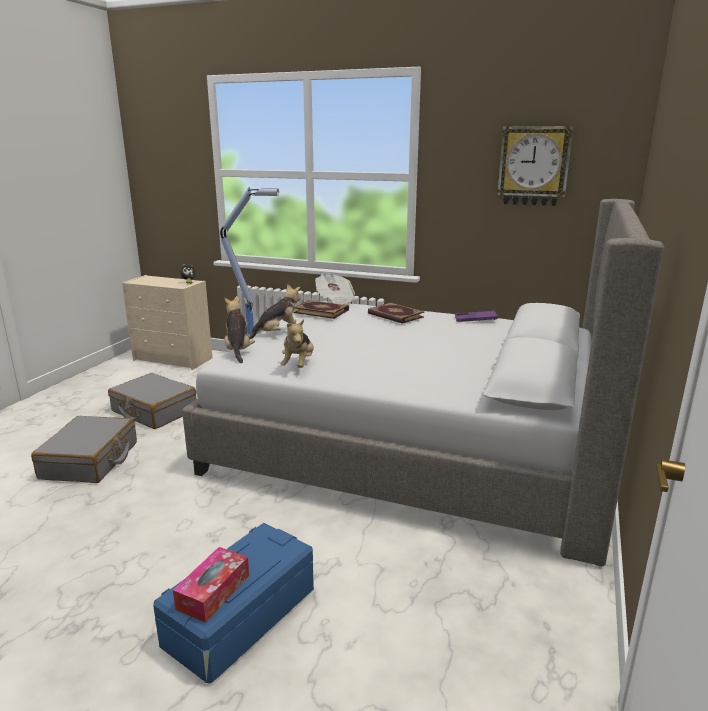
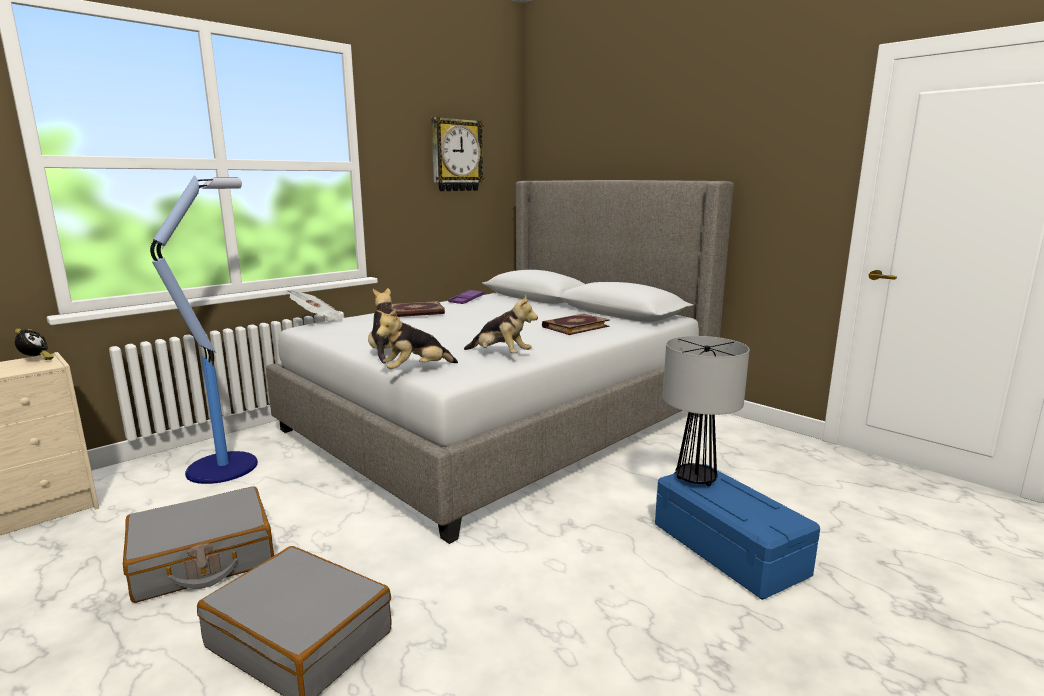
camera: 65 degrees left, 5 degrees down
(213, 592) = (765, 511): tissue box -> none
(238, 351) = (416, 370): plush toy -> plush toy turned 45 degrees counterclockwise
(266, 541) = (695, 478): none -> table lamp
(321, 311) = (351, 327): book -> book (575, 326)

